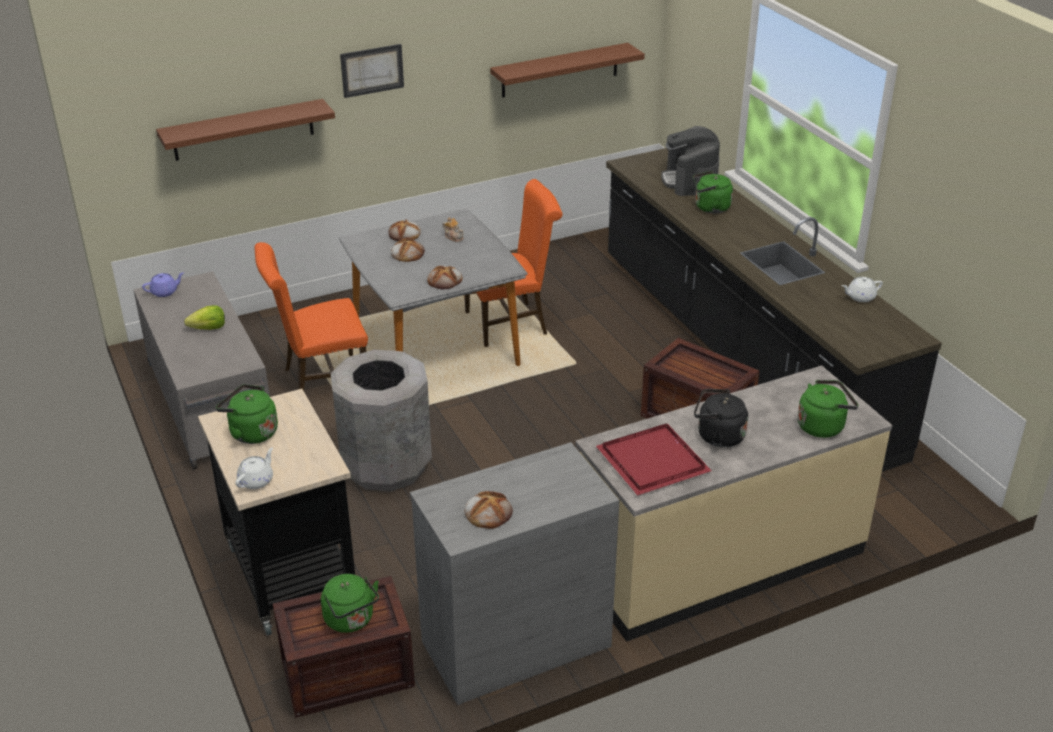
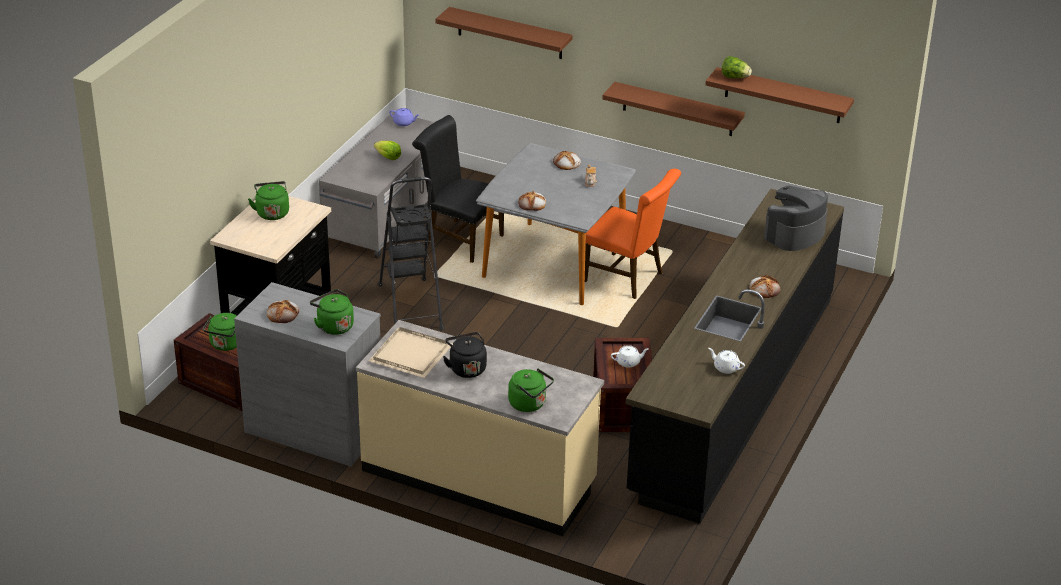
camera: 50 degrees right, 0 degrees up
(256, 480) = (235, 235): white teapot -> white teapot (628, 362)
(320, 381) = (459, 239): orange chair -> black chair
(372, 70) = (614, 29): picture -> none
(386, 466) = (410, 307): grey trash can -> step ladder
(407, 253) = (545, 175): bread -> bread (764, 289)
(453, 135) = (678, 109): none -> brown shelf
(520, 67) = (735, 77): none -> lettuce
(655, 462) = (411, 355): red tray -> beige tray
(710, 208) = (765, 258): green kettle -> green kettle (333, 326)

